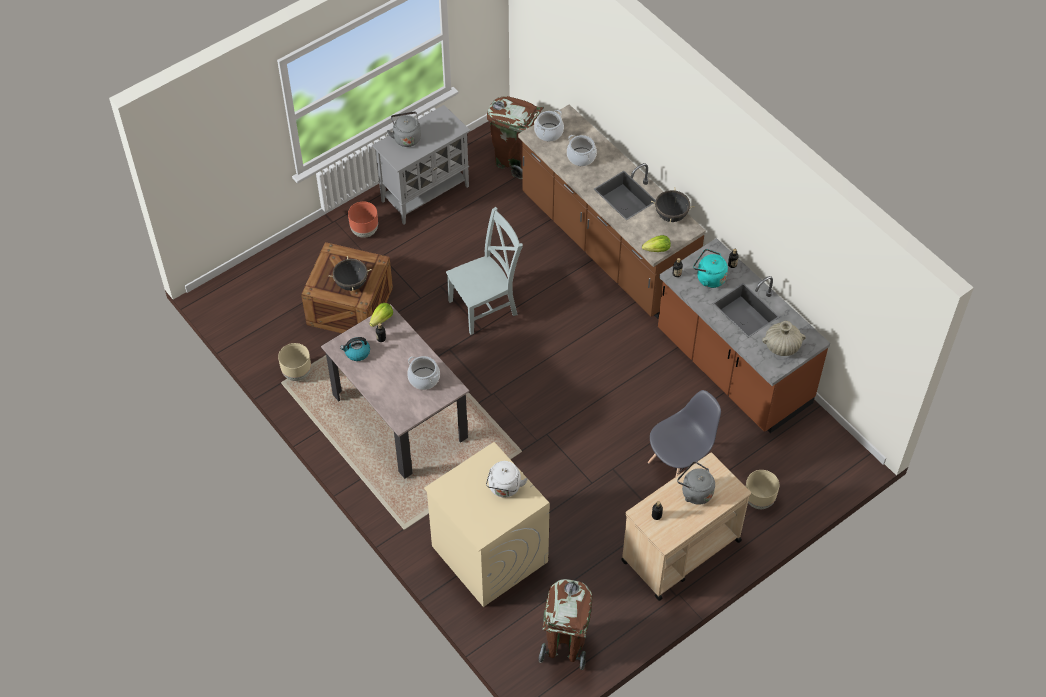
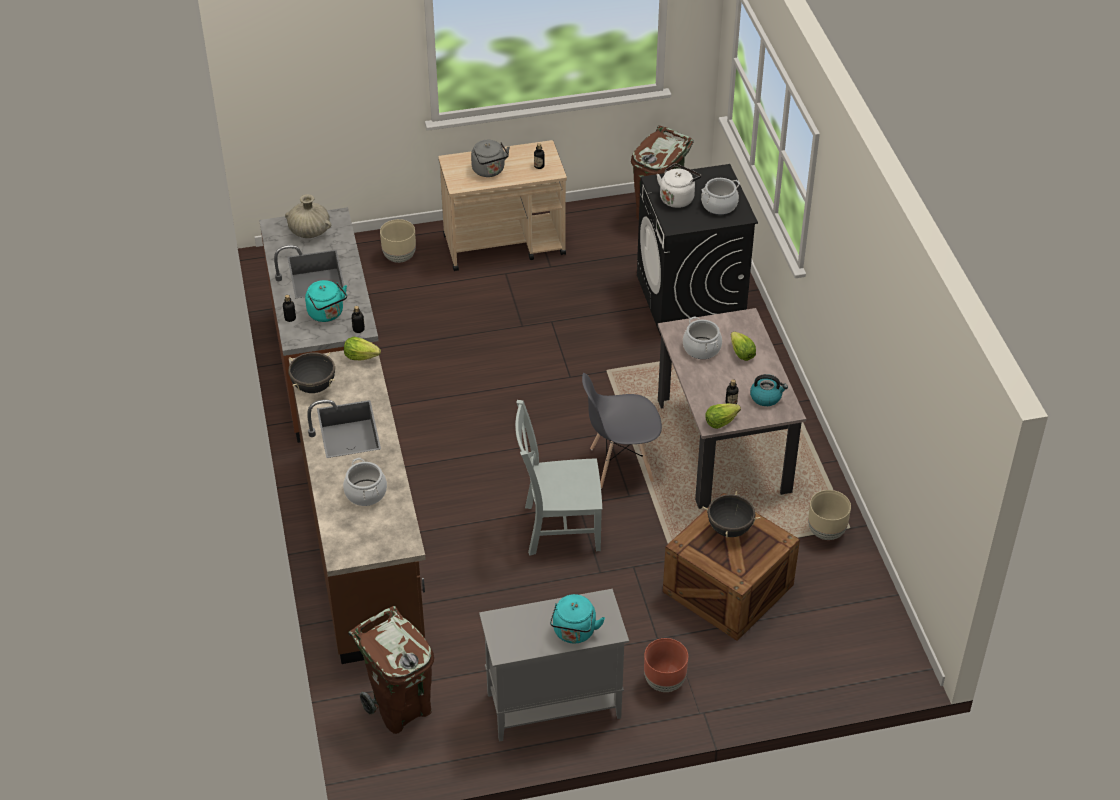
camera: 155 degrees left, 10 degrees down
(391, 385) = (741, 354): none -> lettuce
(406, 137) = (574, 633): grey kettle -> turquoise kettle
(489, 553) = (690, 299): beige washing machine -> black washing machine
(548, 132) = (383, 541): cooking pot -> cooking pot (719, 205)
(679, 467) = (454, 305): grey chair -> grey chair (620, 465)

